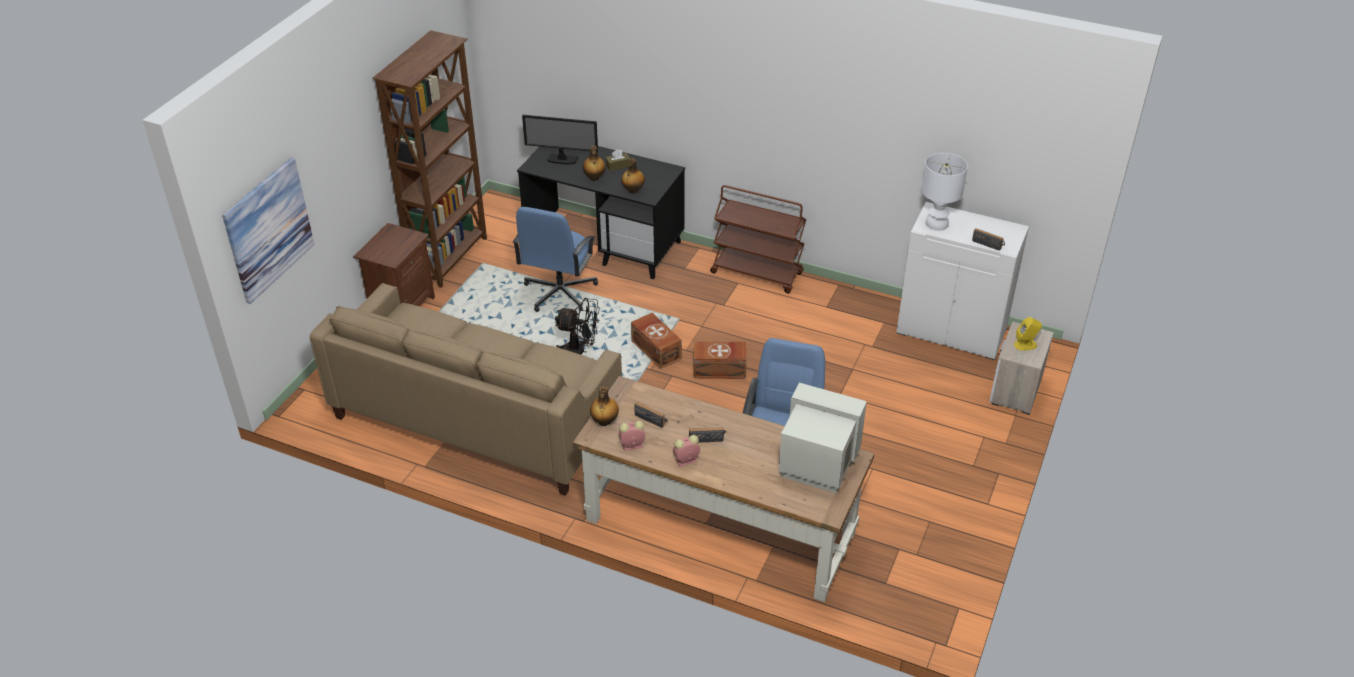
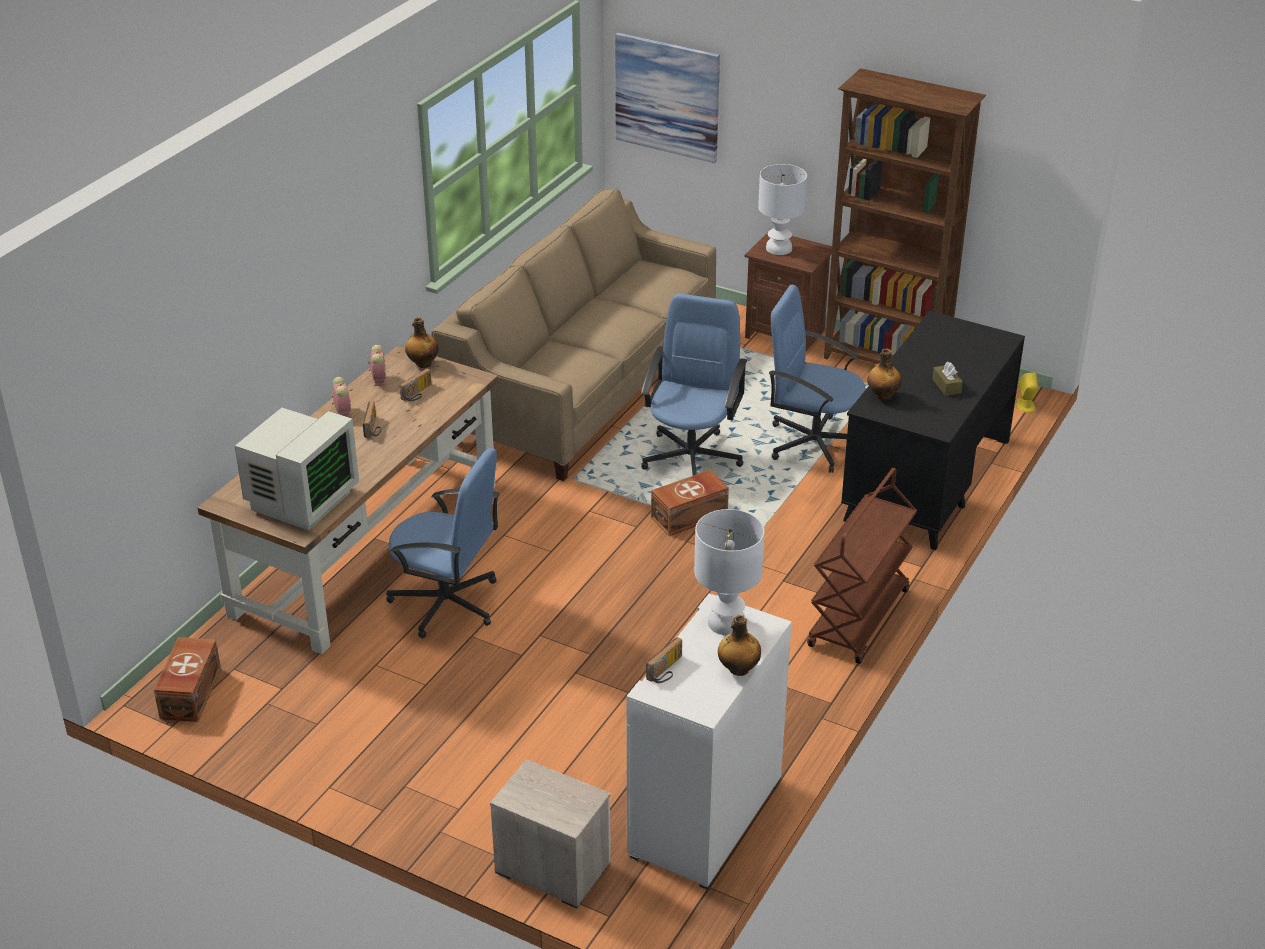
camera: 95 degrees right, 5 degrees down
(387, 250) = (779, 248): none -> white table lamp
(562, 159) = (958, 343): monitor -> none
(580, 351) = (692, 457): black fan -> blue office chair
(594, 178) = (913, 366): bottle -> bottle (738, 669)
(720, 370) = (642, 567): brown storage box -> brown storage box (189, 694)
(1025, 345) = (549, 796): yellow speaker -> yellow speaker (1025, 405)

